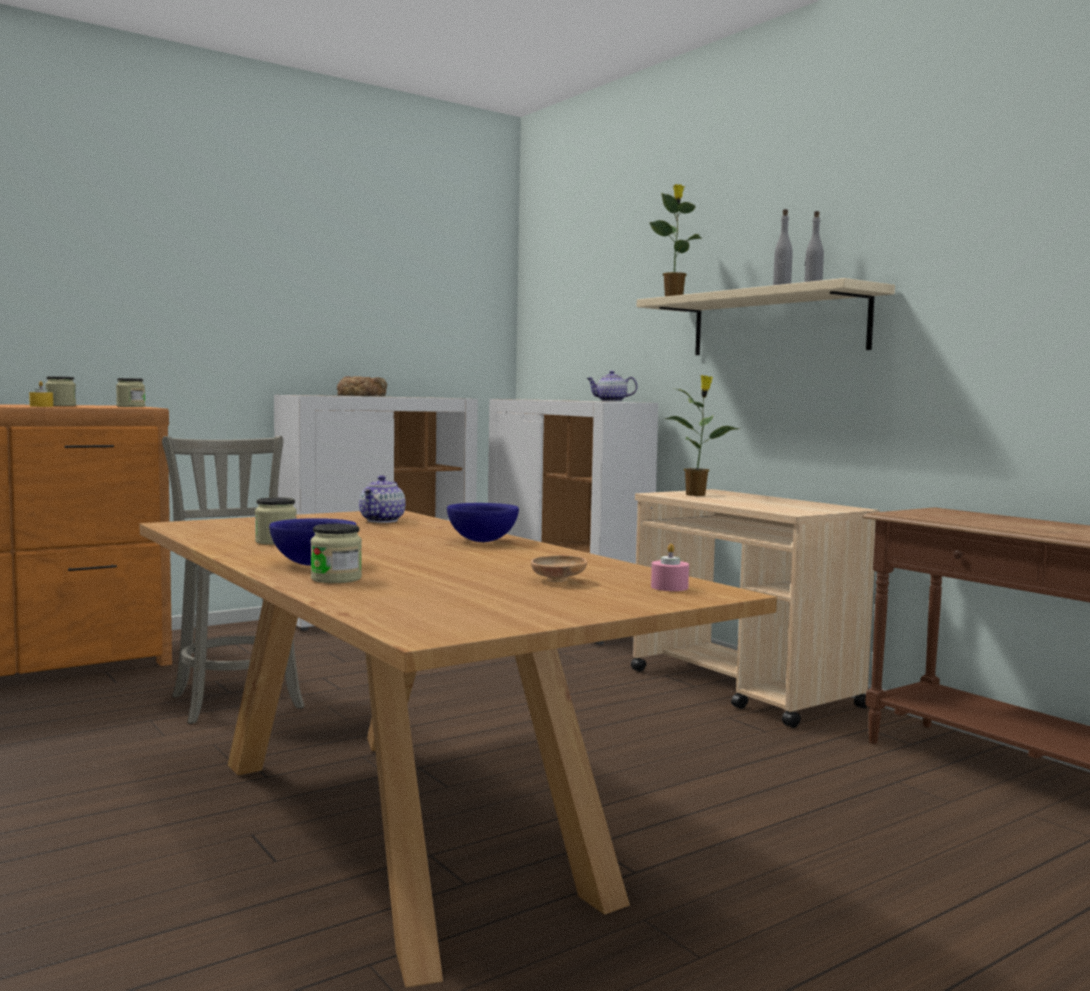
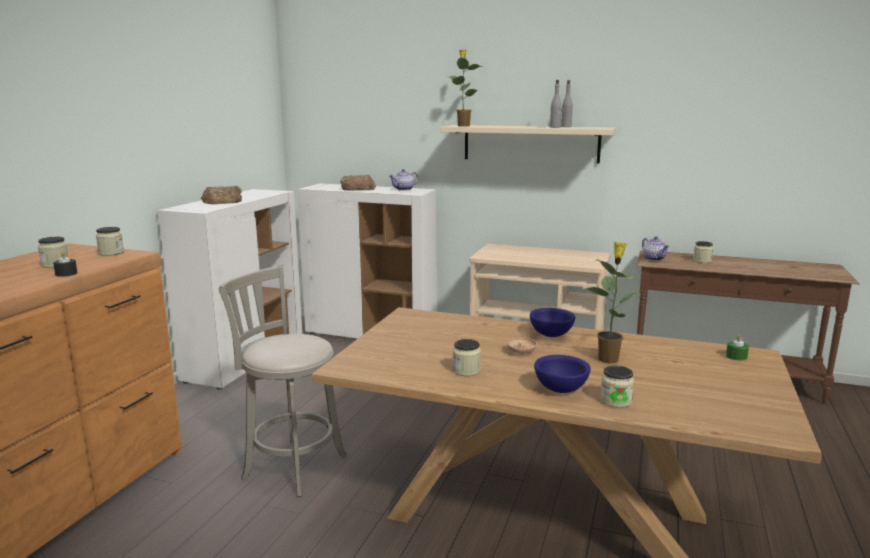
camera: 35 degrees left, 10 degrees up
(41, 406) = (66, 273): yellow candle -> black candle
(383, 521) = (439, 326): teapot -> teapot (654, 259)
(558, 400) = (357, 188): none -> bread
(558, 580) = (690, 366): brown bowl -> brown bowl (521, 352)
(669, 587) = (736, 356): pink candle -> green candle
(697, 495) = (502, 253): potted plant -> potted plant (608, 359)
(1003, 522) = (702, 261): none -> jar

